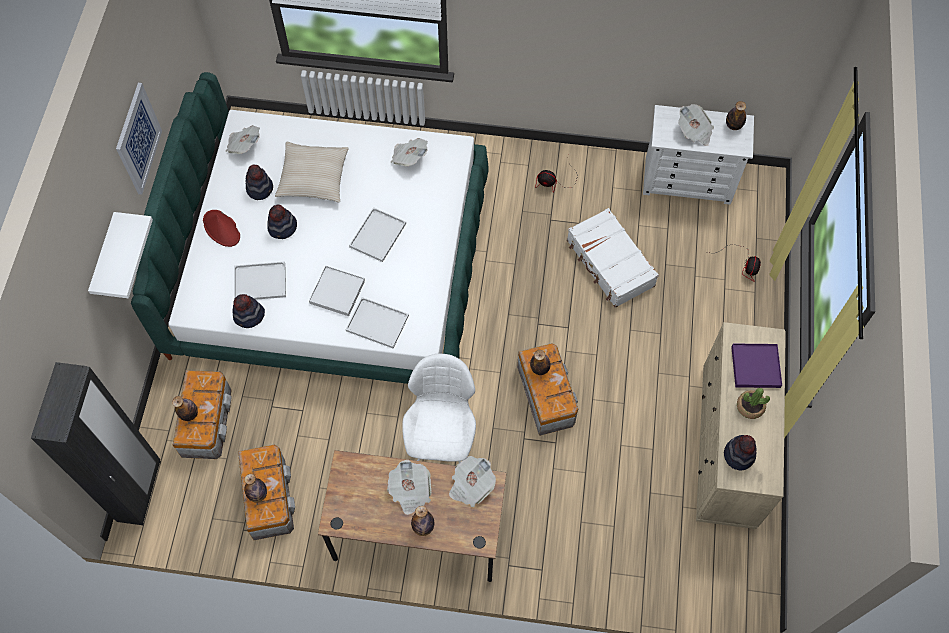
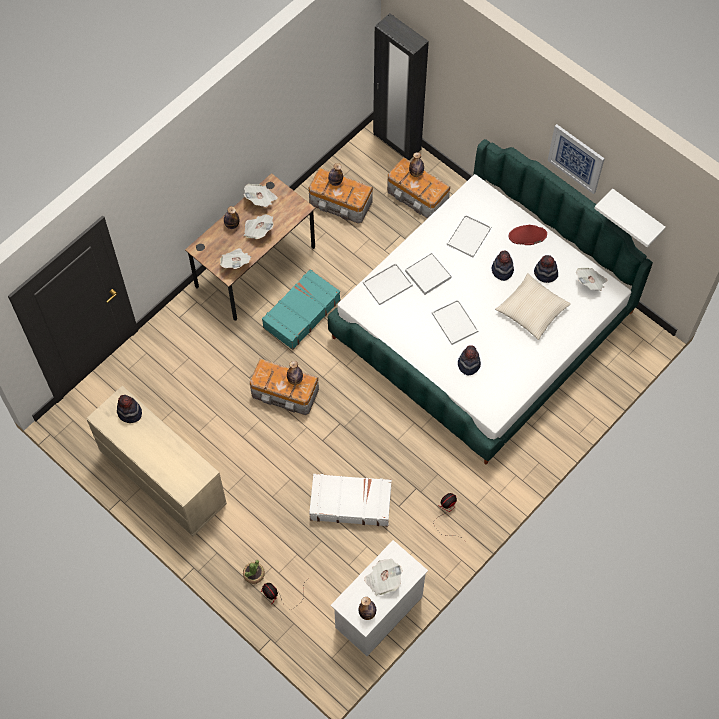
camera: 125 degrees right, 0 degrees up
(106, 259) = (499, 110): white shelf -> white shelf (636, 214)
(249, 316) = (447, 218): hat -> hat (468, 364)
(409, 157) = (506, 379): newspaper -> newspaper (261, 200)
(442, 443) = (301, 313): white chair -> turquoise suitcase
(750, 407) = (152, 443): potted plant -> potted plant (254, 574)
(755, 366) = (174, 467): purple tray -> none

